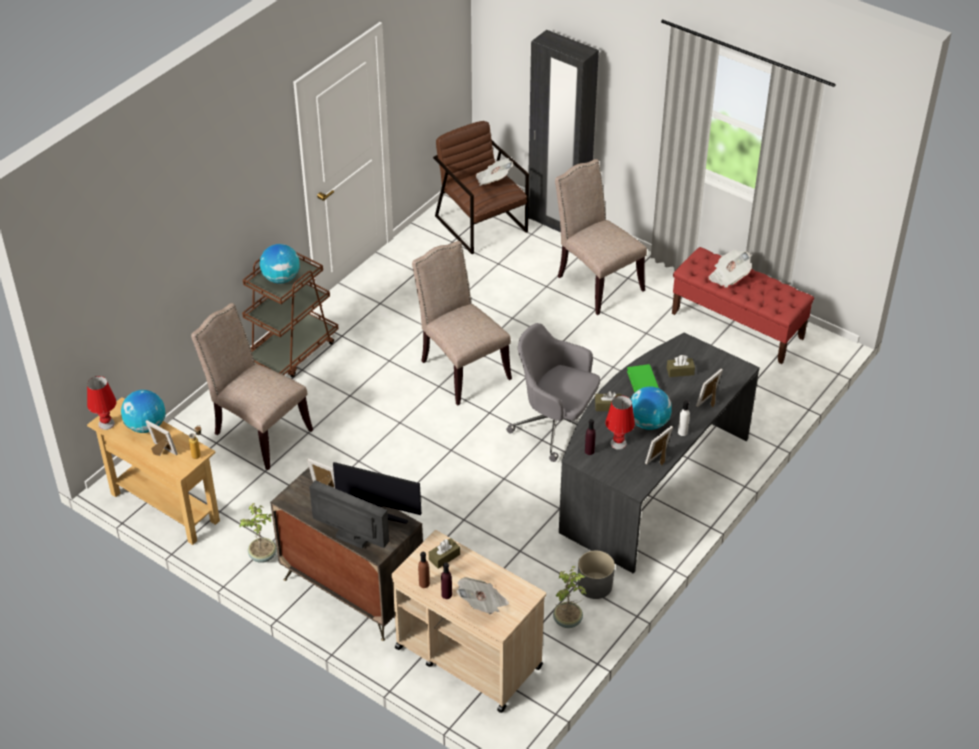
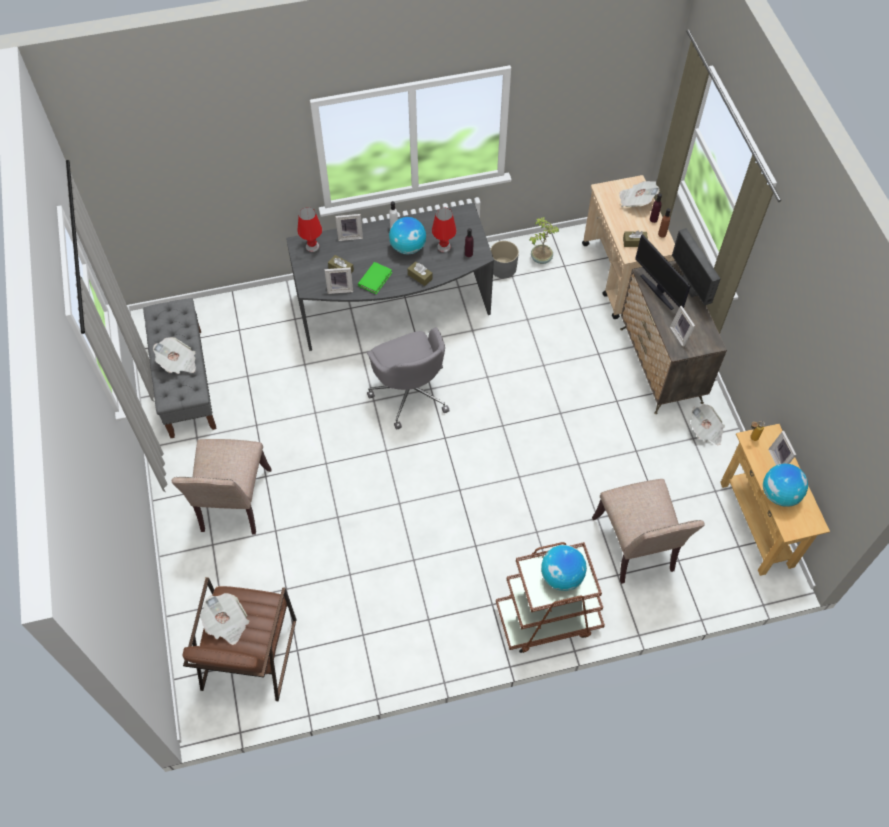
camera: 140 degrees left, 15 degrees up
(106, 424) = (812, 519): red table lamp -> red table lamp (312, 246)
(263, 556) = (705, 430): potted plant -> newspaper
(461, 368) = (427, 494): beige chair -> none
(558, 223) = (185, 599): black wardrobe -> none
(659, 459) = (430, 220): picture frame -> picture frame (340, 288)
(737, 326) = (186, 382): red bench -> grey bench

